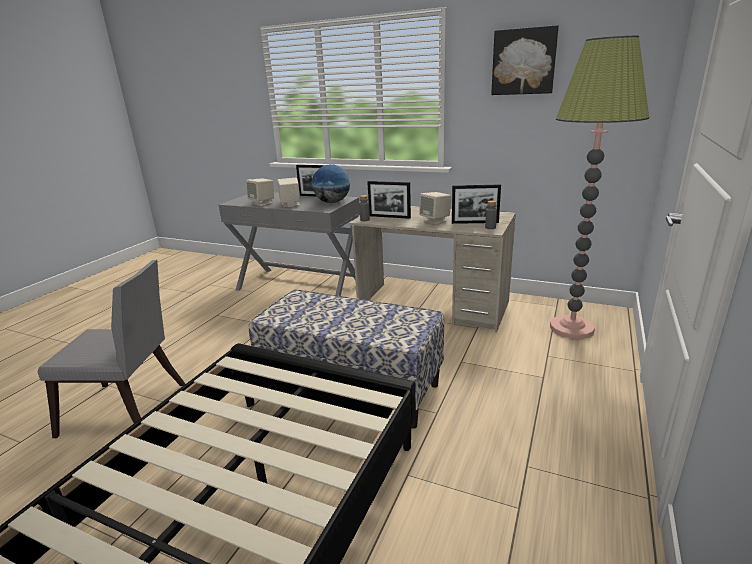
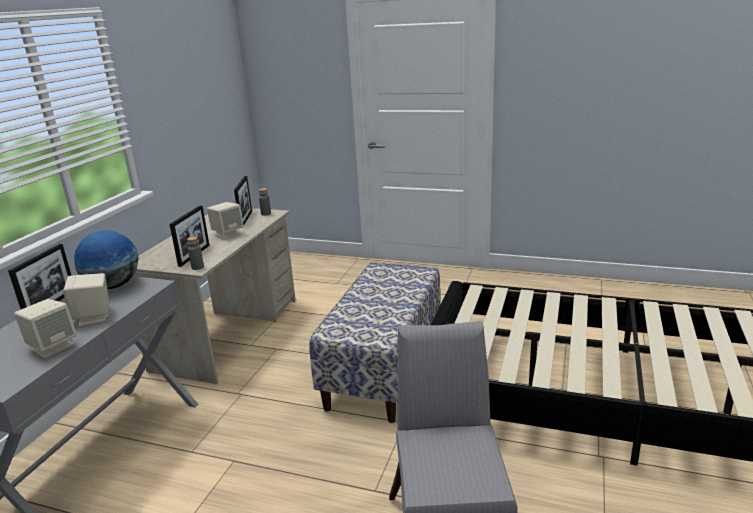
camera: 95 degrees left, 0 degrees up
(524, 62) = (171, 64): picture -> none
(571, 328) = (295, 272): floor lamp -> none

